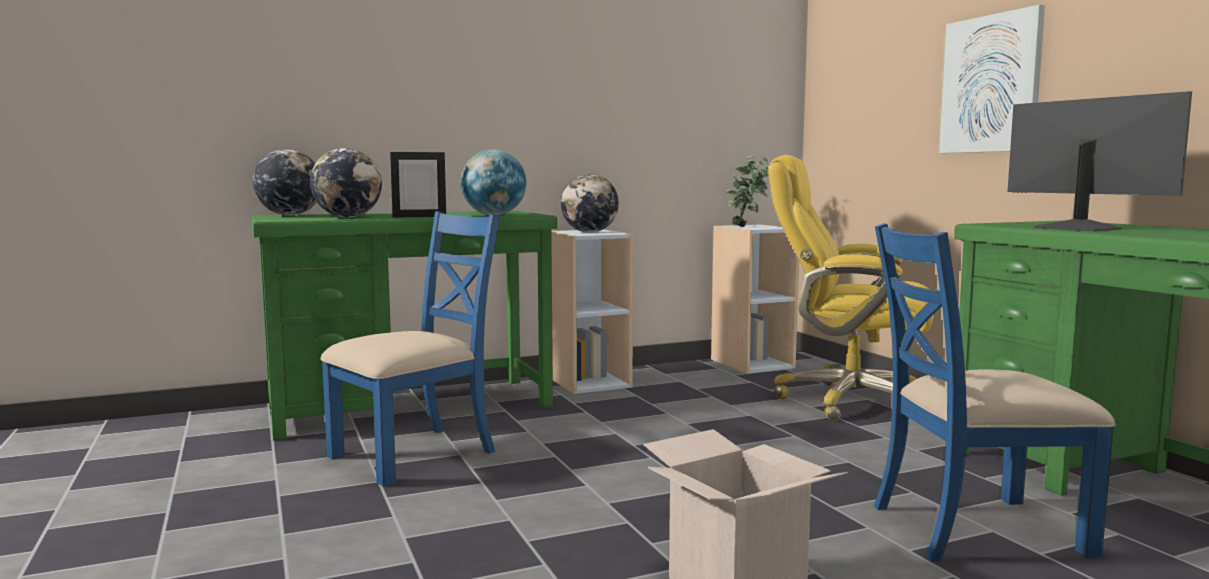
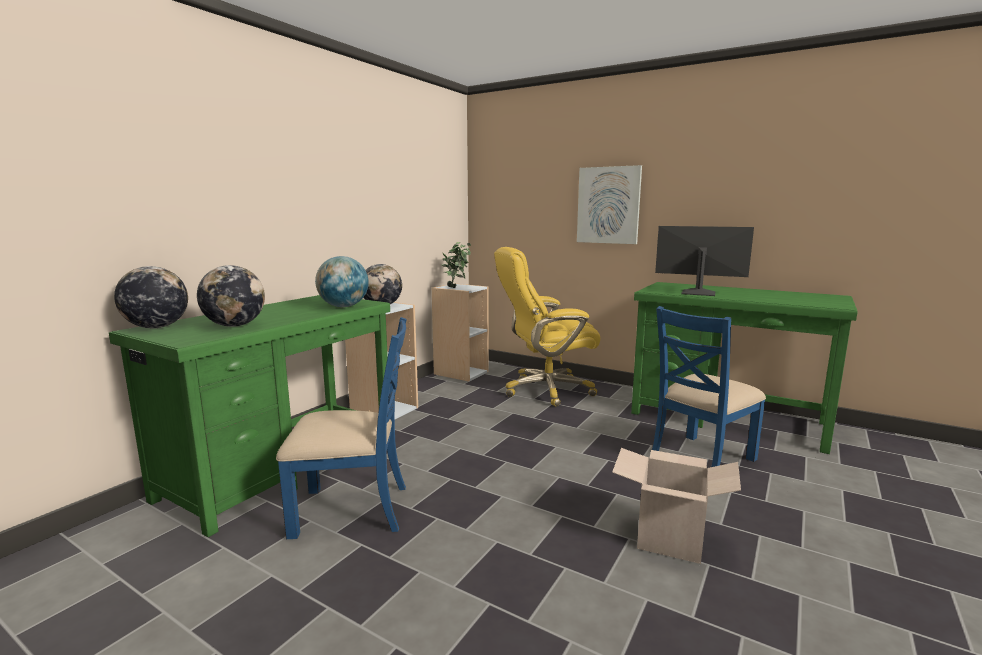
camera: 35 degrees left, 5 degrees up
(415, 454) = (353, 509): blue chair -> blue chair turned 75 degrees clockwise
(419, 216) = (295, 317): picture frame -> none

